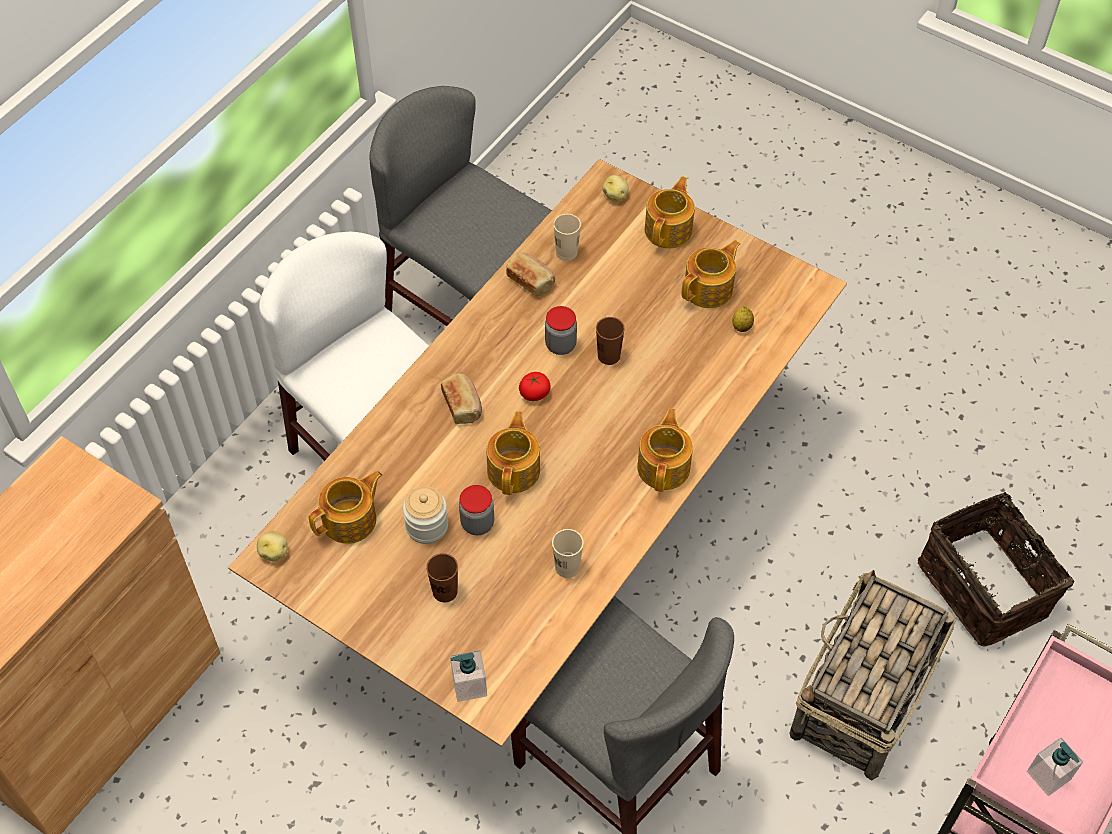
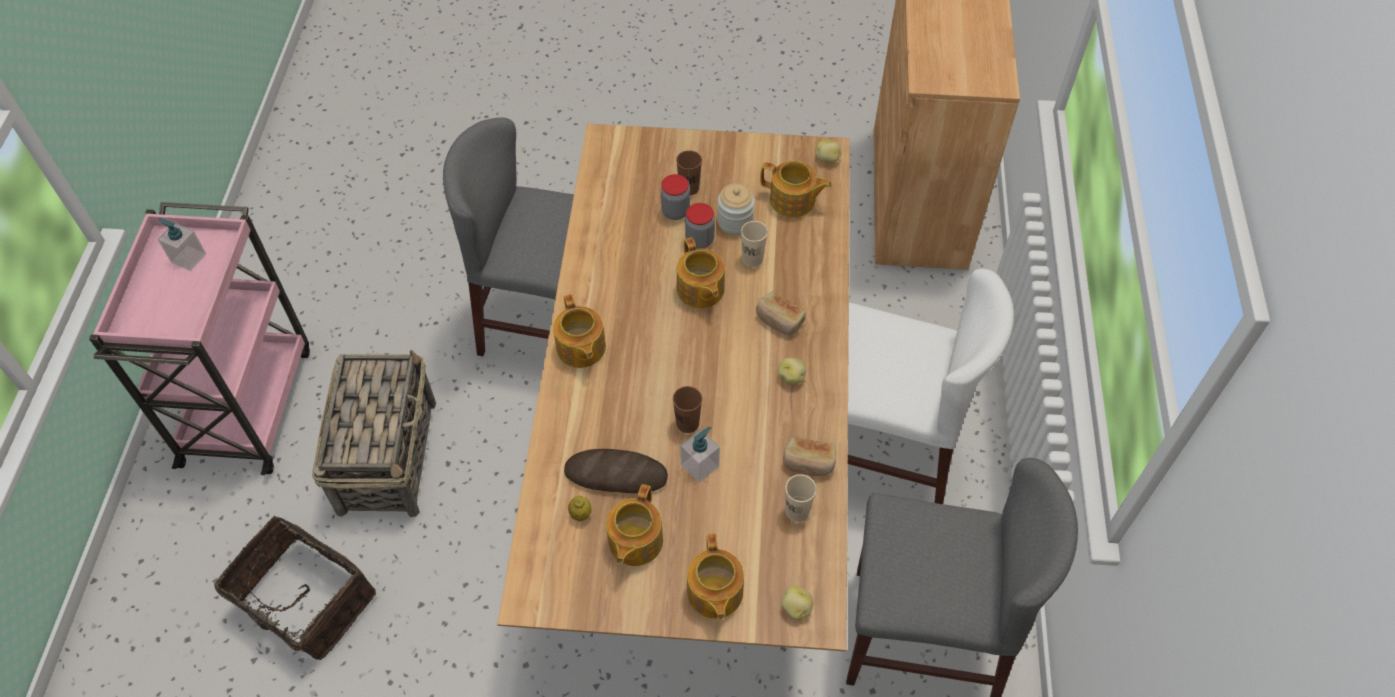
camera: 150 degrees right, 0 degrees up
(351, 520) = (793, 201): teapot -> teapot turned 90 degrees counterclockwise
(469, 685) = (630, 143): soap dispenser -> soap dispenser (700, 465)
(492, 351) = (791, 377): none -> potato
(534, 394) = (728, 357): tomato -> none
(560, 345) = (737, 412): jar -> jar (675, 211)
(567, 567) = (612, 241): beige cup -> beige cup (752, 258)
(695, 343) = (616, 475): none -> bread

